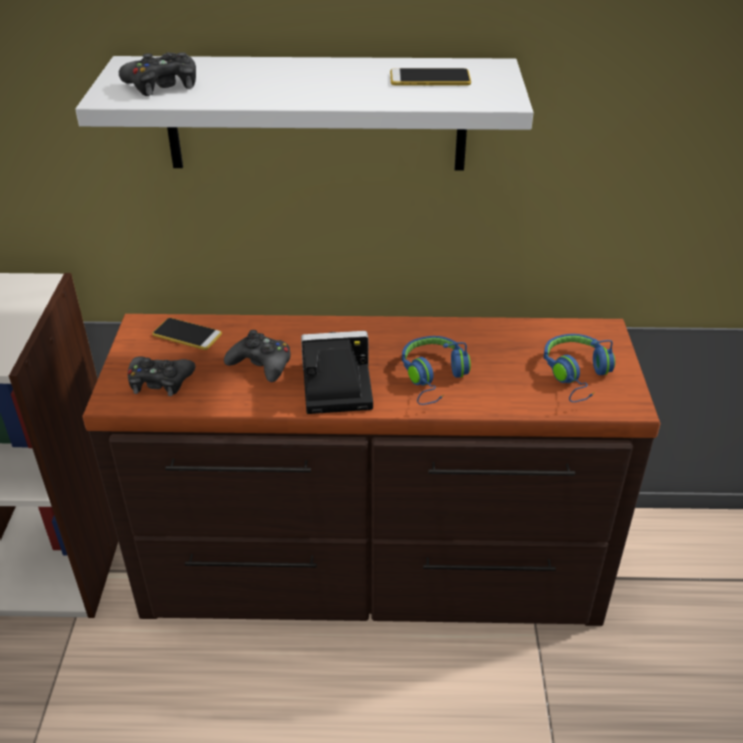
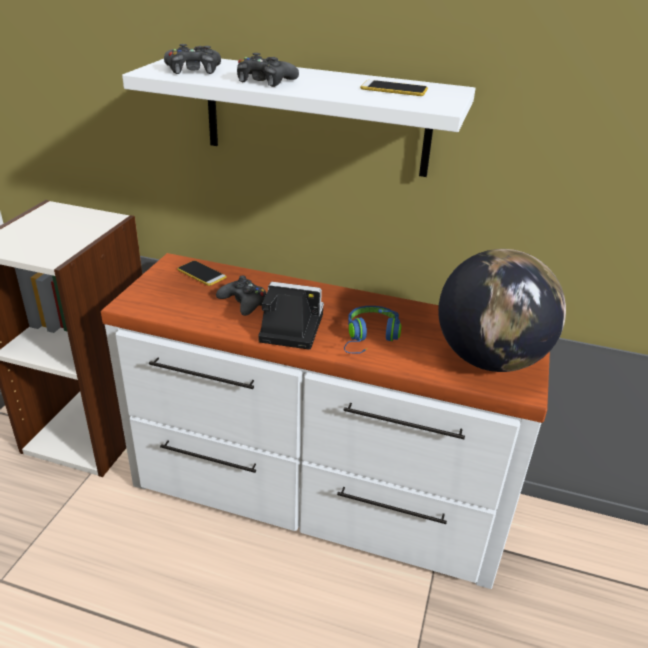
camera: 15 degrees right, 5 degrees down
(160, 381) = (165, 300): black game controller -> black game controller (265, 81)
(371, 569) = (316, 495): brown dresser -> white dresser
(577, 375) = (490, 359): blue headphones -> globe

